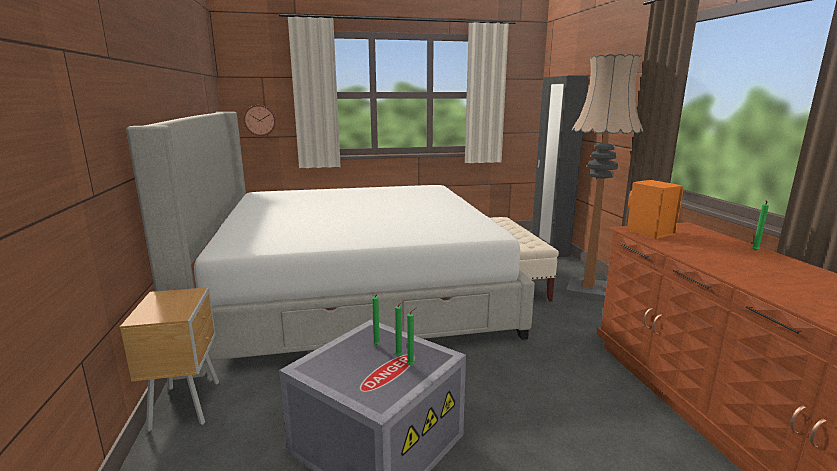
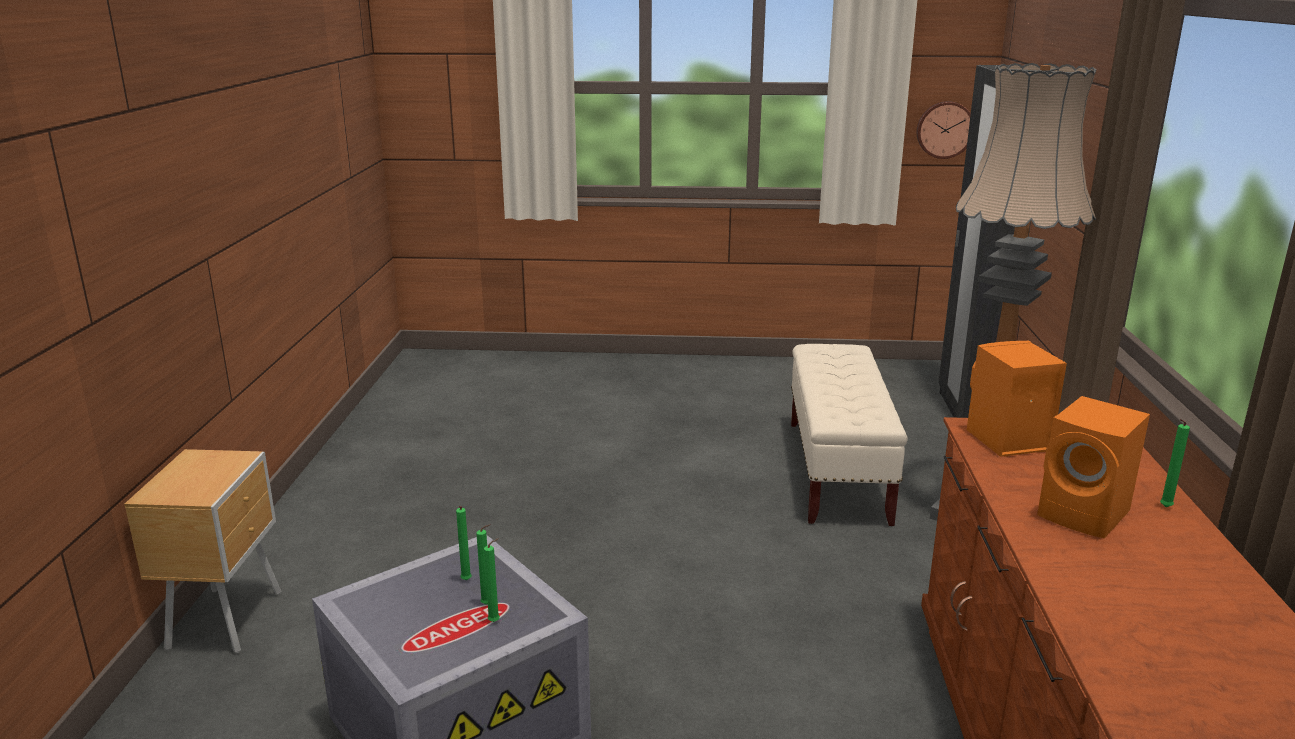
camera: 15 degrees right, 5 degrees up
(260, 120) = (442, 130): wall clock -> wall clock (944, 129)
(352, 293) = (547, 463): bed -> none
(726, 257) = (1086, 515): none -> orange speaker

